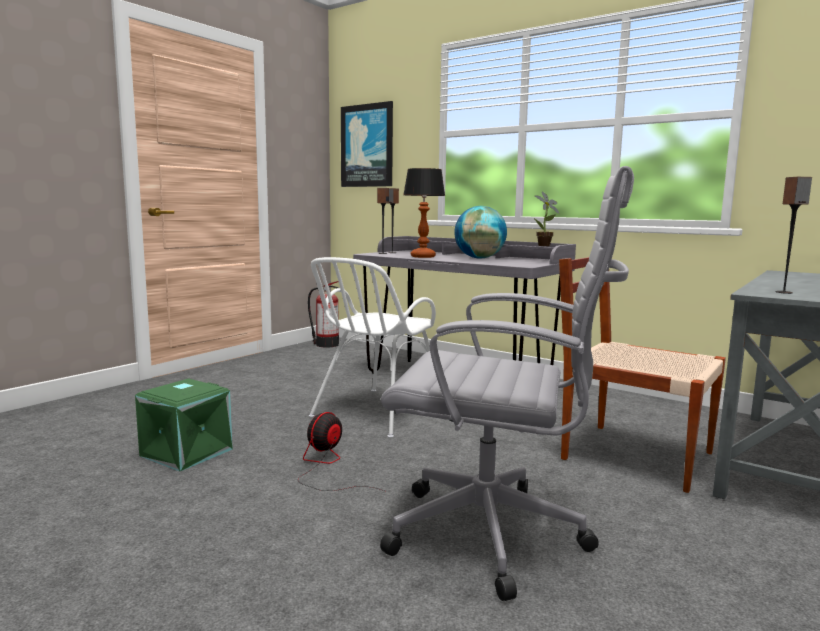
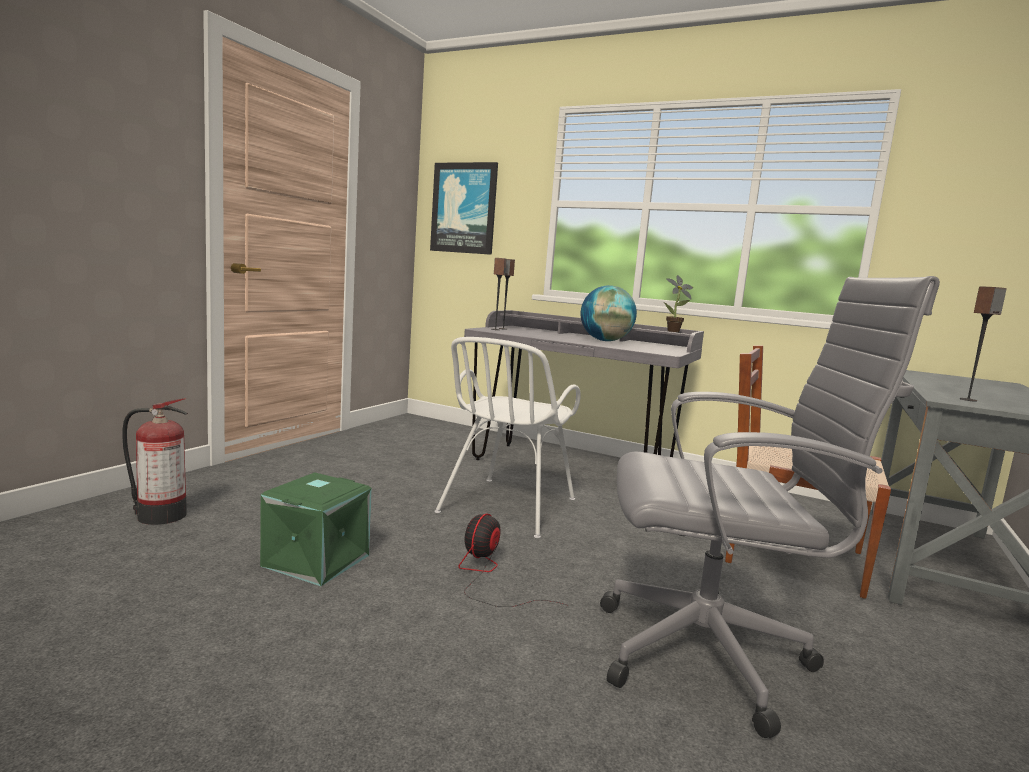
camera: 10 degrees left, 0 degrees up
(326, 344) = (407, 423): fire extinguisher -> fire extinguisher (159, 515)
(422, 257) = (544, 336): table lamp -> none

